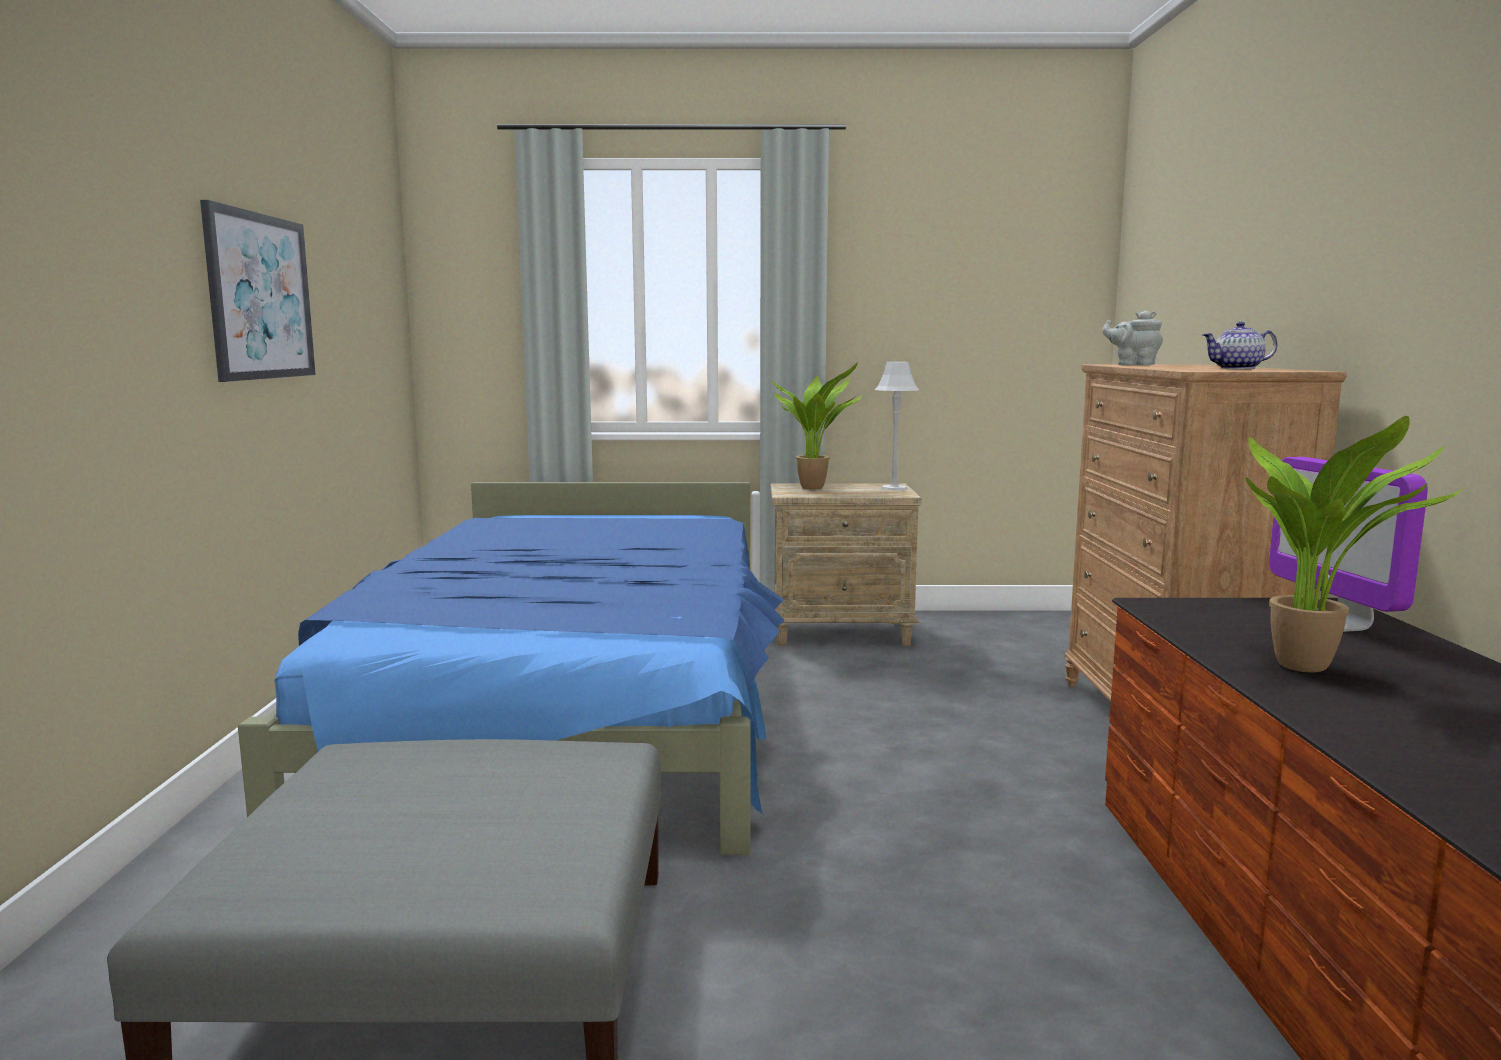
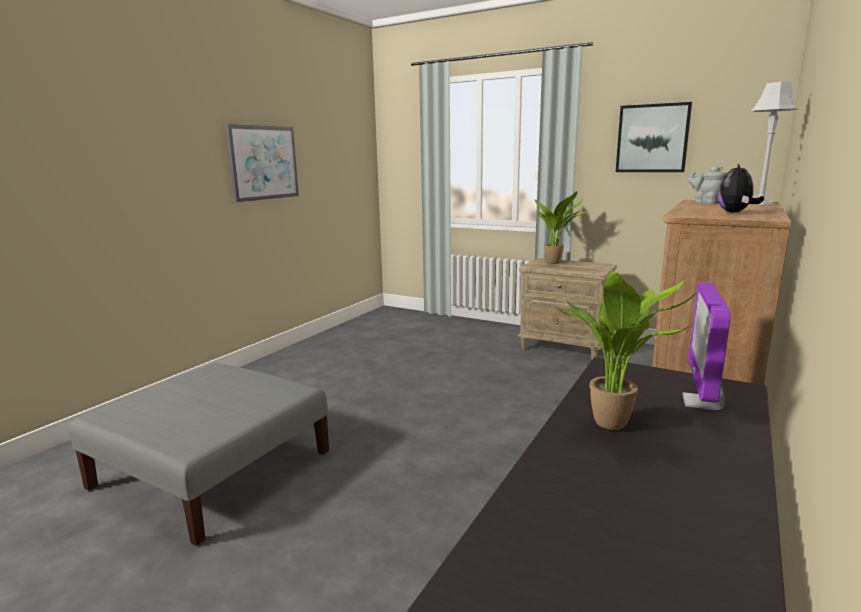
camera: 30 degrees right, 5 degrees up
(574, 706) = (389, 363): blue bed -> none
(894, 488) = (600, 267): grey table lamp -> grey table lamp (760, 203)
(937, 283) = (652, 138): none -> picture
(1237, 368) = (735, 212): teapot -> plush toy

